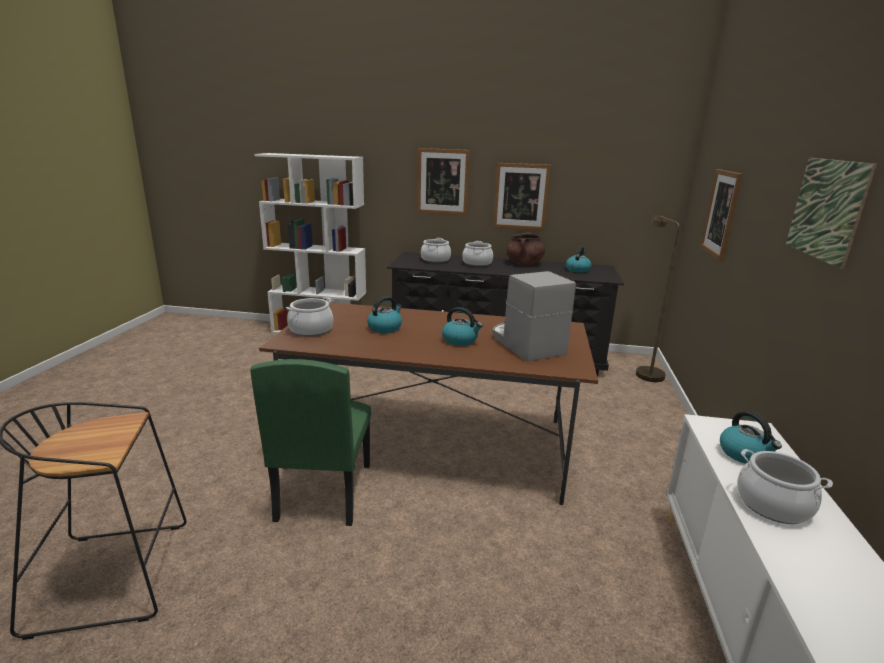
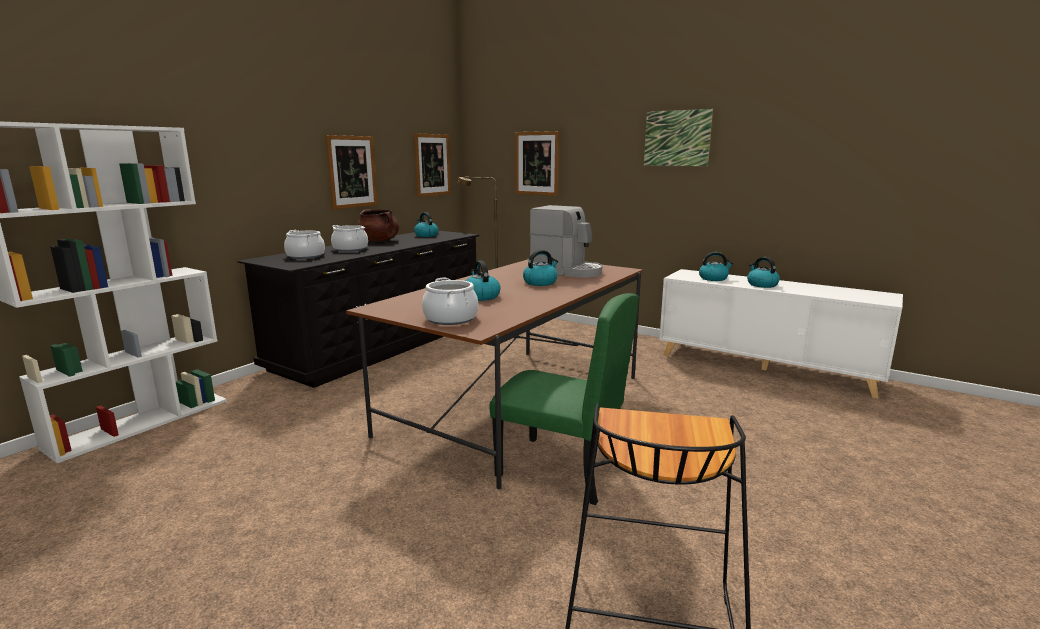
camera: 65 degrees left, 5 degrees down
(442, 182) = (271, 160): picture -> picture (432, 165)
(525, 344) = (567, 271): coffee machine -> coffee machine turned 150 degrees counterclockwise
(773, 505) = (761, 285): cooking pot -> kettle

